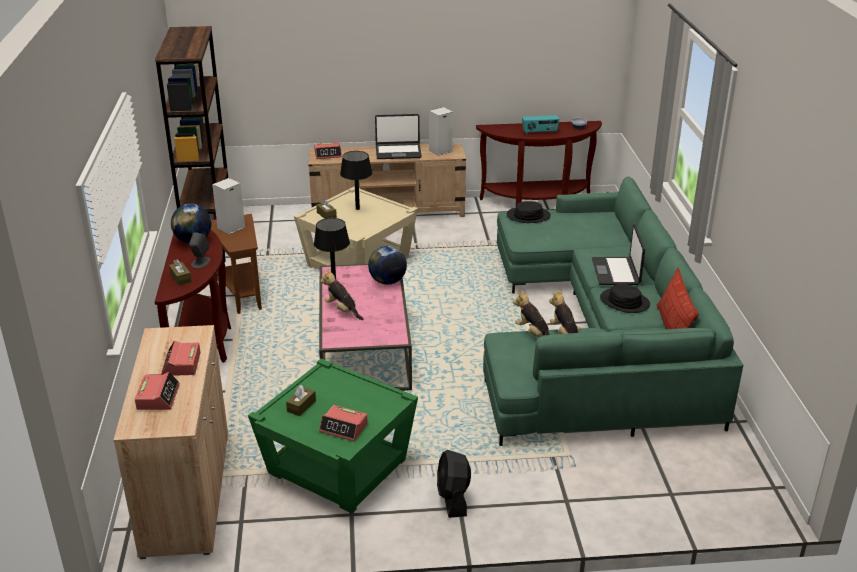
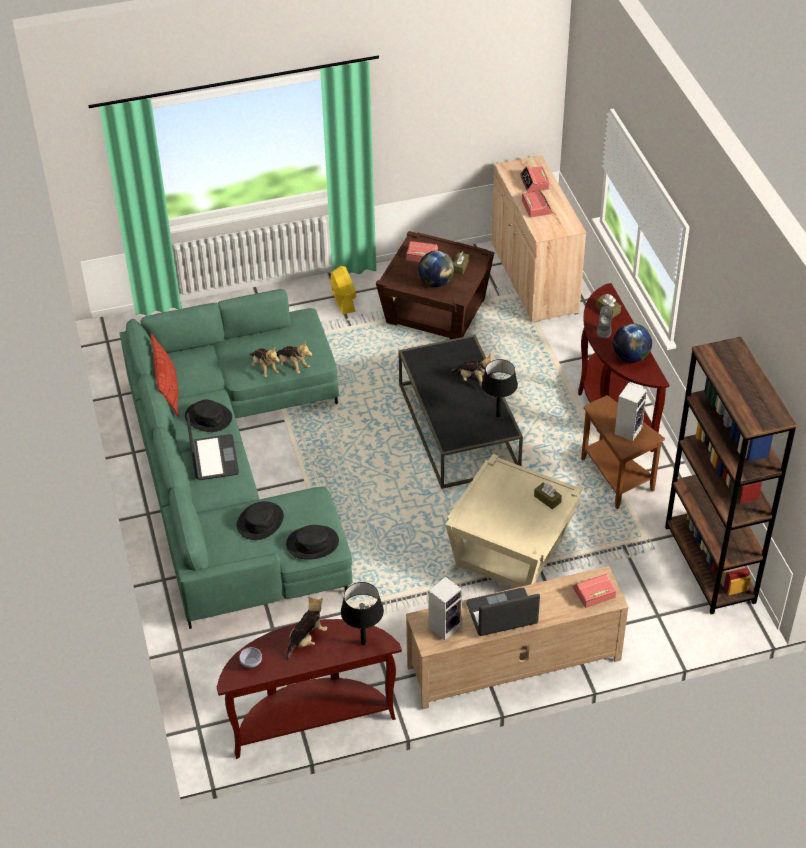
camera: 170 degrees right, 15 degrees up
(338, 466) = (435, 312): green side table -> brown side table
(357, 209) = (516, 516): black table lamp -> black table lamp (363, 643)
(365, 346) = (457, 427): pink coffee table -> black coffee table
(387, 281) = (444, 423): globe -> globe (436, 282)
(453, 498) = (343, 301): black fan -> yellow fan
(539, 132) = (307, 639): radio -> plush toy
(572, 231) = (260, 521): none -> black hat

